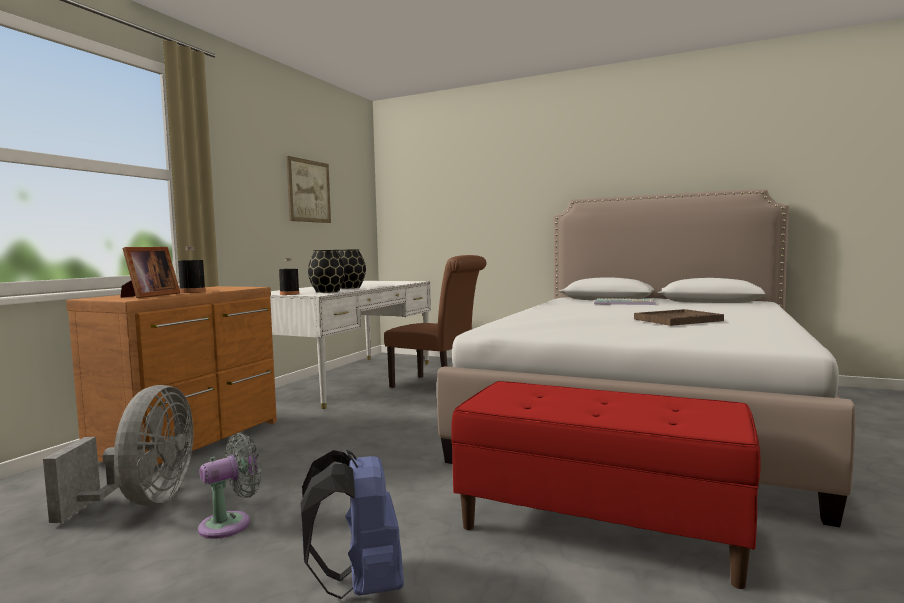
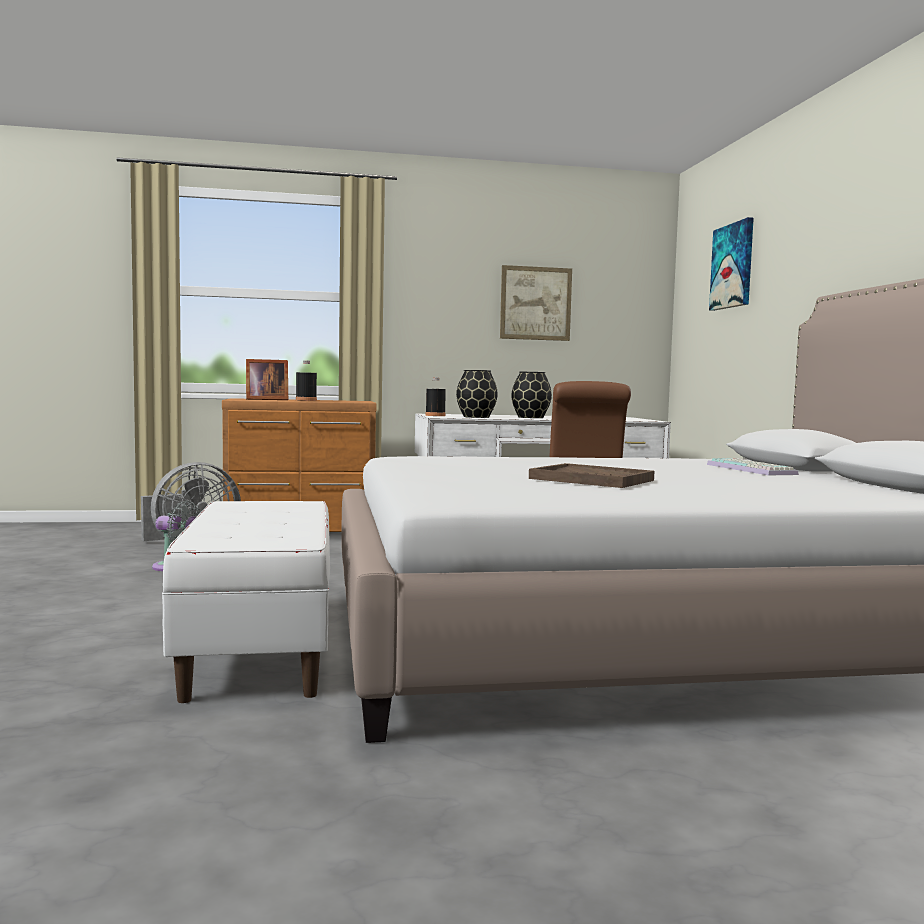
camera: 55 degrees right, 0 degrees up
(361, 585) = (113, 605): blue backpack -> none
(454, 174) = (733, 266): none -> picture
(600, 527) = (261, 649): red bench -> white bench

